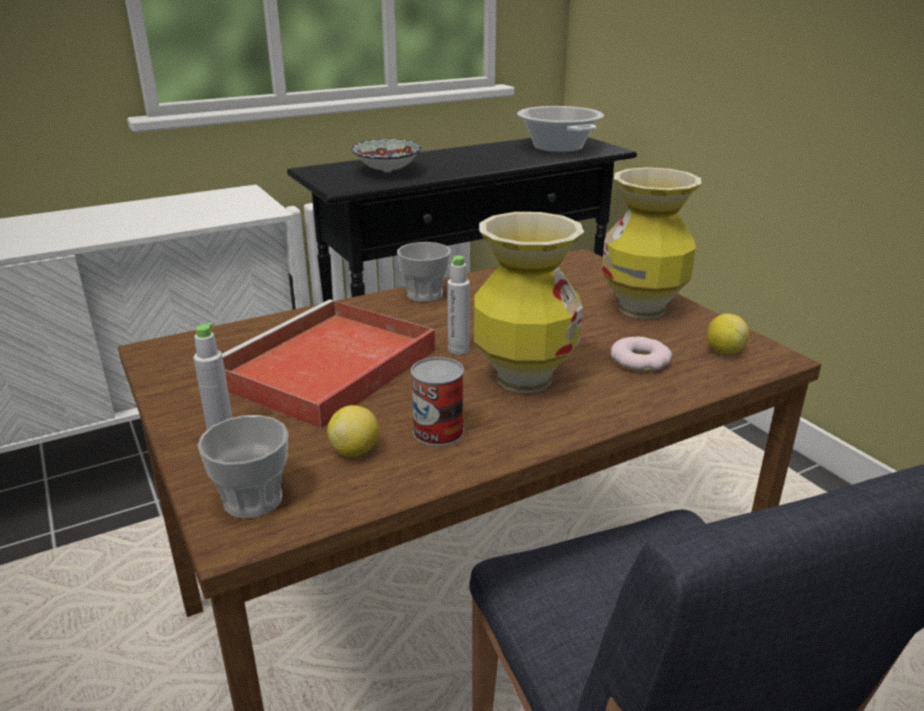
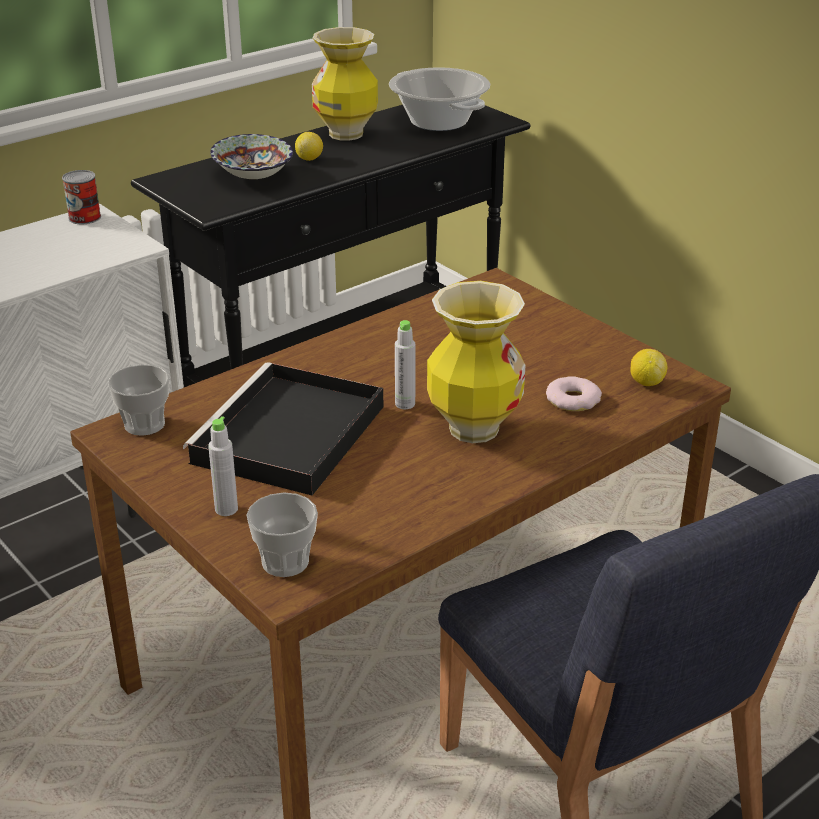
camera: 10 degrees left, 5 degrees up
(325, 369) = (288, 436): red tray -> black tray
(355, 451) = (350, 512): lemon -> lemon (309, 159)
(425, 295) = (350, 342): cup -> cup (144, 424)
(438, 431) = (414, 487): can -> can (84, 217)
(642, 309) = (566, 341): vase -> vase (346, 134)

